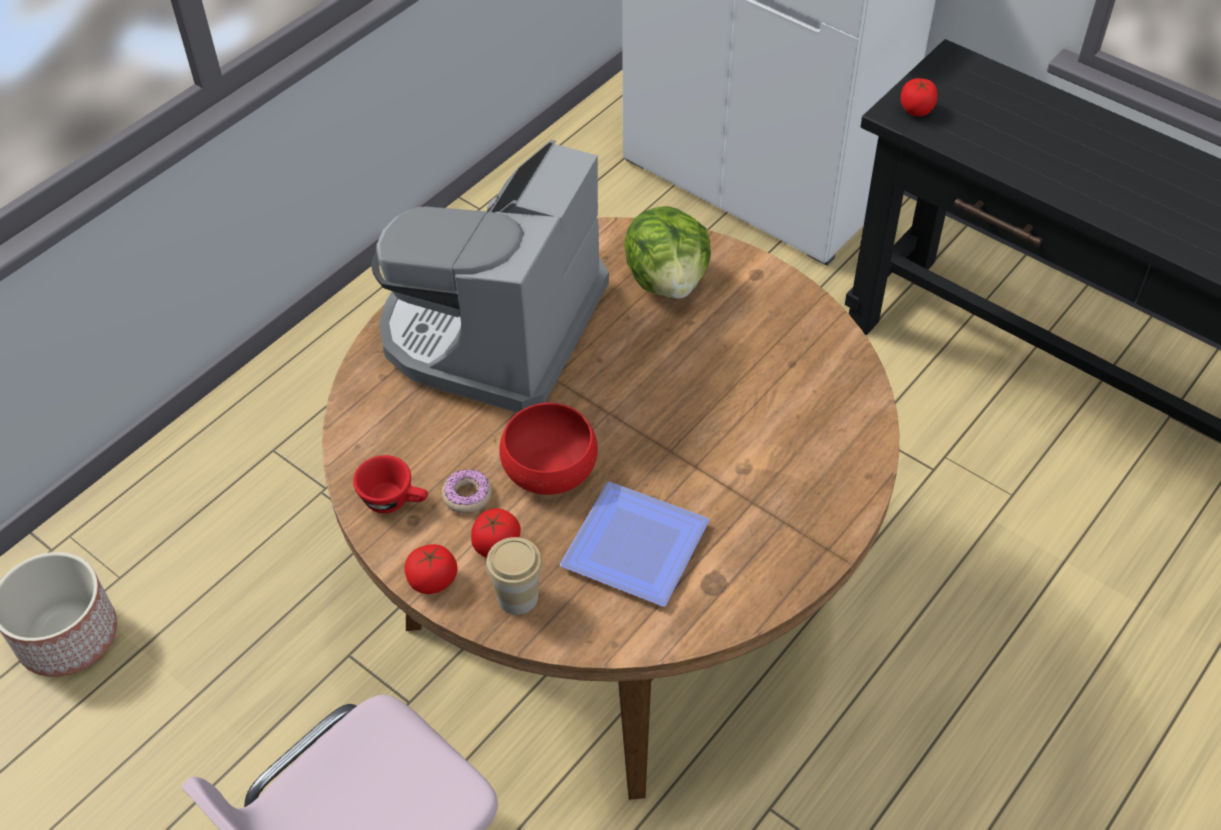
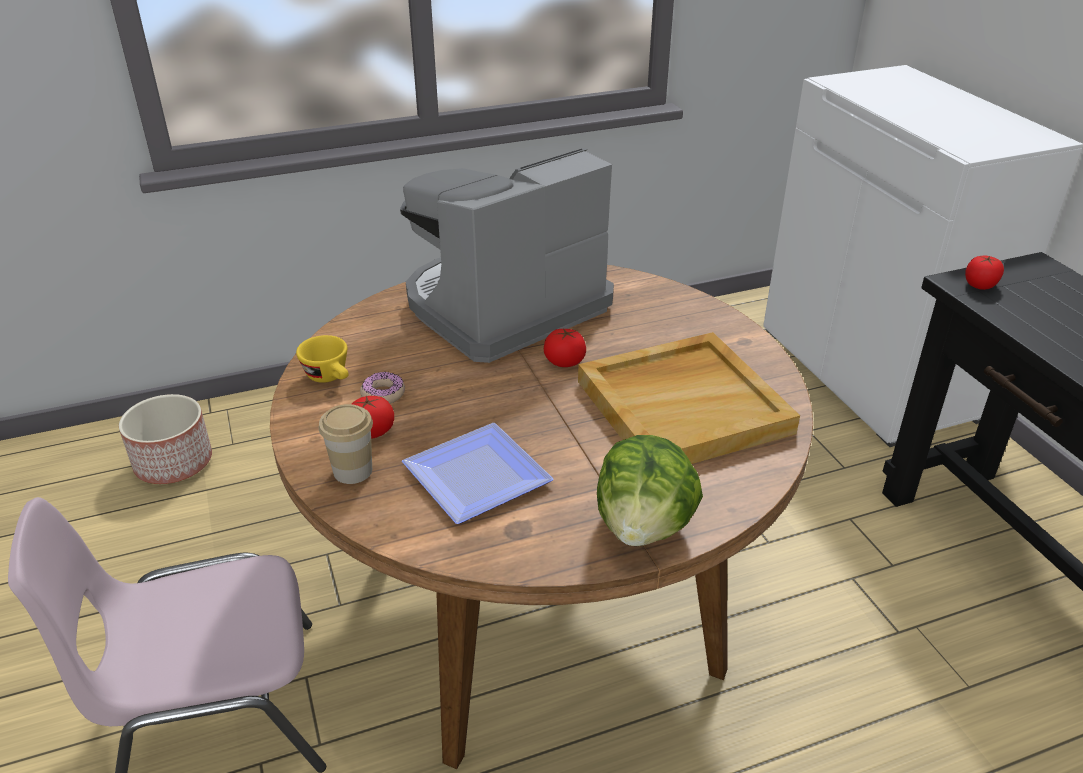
camera: 30 degrees right, 15 degrees down
(395, 500) = (330, 377): red cup -> yellow cup
(433, 580) = (304, 434): tomato -> tomato (564, 362)
(550, 466) = (462, 400): red bowl -> none
(668, 280) = (665, 322): lettuce -> lettuce (644, 526)
(755, 379) = (683, 405): none -> beige tray

